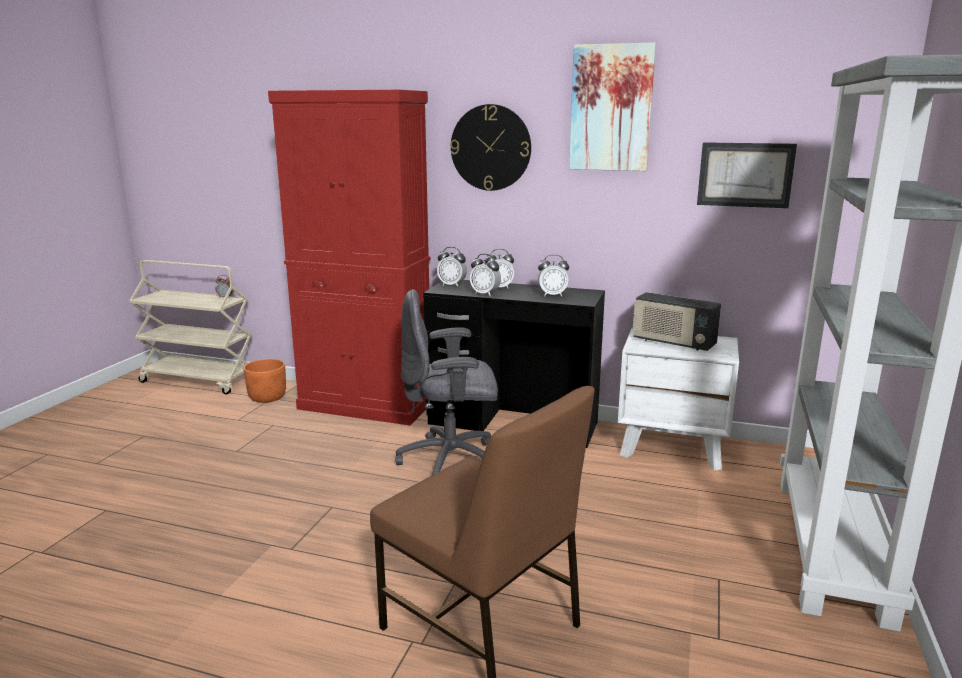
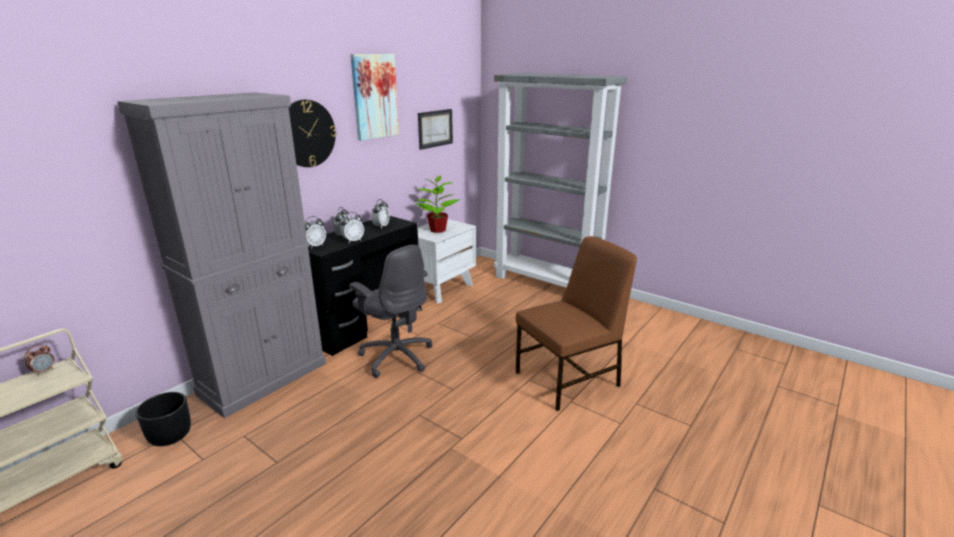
camera: 70 degrees left, 5 degrees up
(267, 398) = (170, 435): orange planter -> black planter
(366, 405) = (264, 378): red cabinet -> grey cabinet
(451, 461) = (396, 356): grey office chair -> grey office chair turned 60 degrees counterclockwise
(673, 343) = (437, 230): radio -> potted plant

